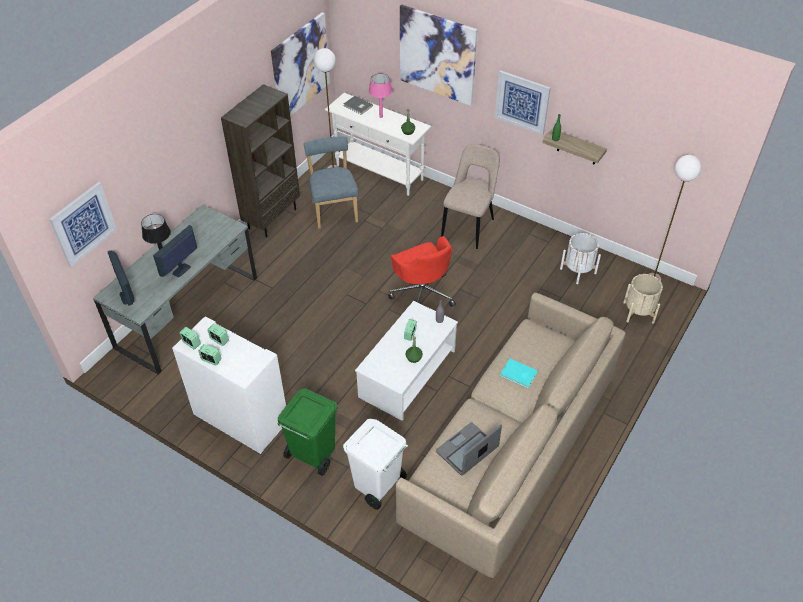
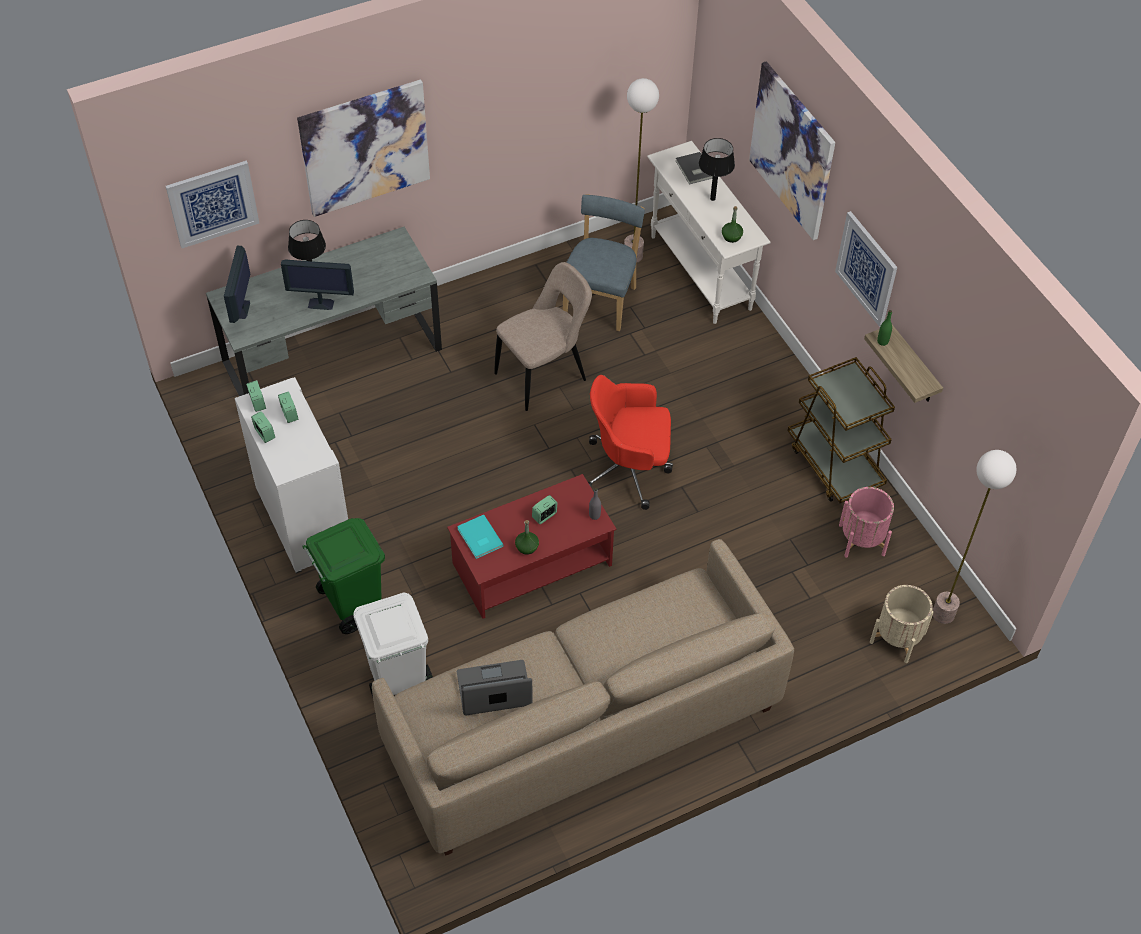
camera: 30 degrees right, 5 degrees up
(181, 270) = (321, 304): monitor -> monitor turned 150 degrees counterclockwise
(272, 218) = (515, 276): brown bookcase -> none
(300, 67) = (622, 89): picture -> picture (365, 147)
(380, 116) = (712, 198): pink table lamp -> black table lamp
(407, 374) = (531, 564): white coffee table -> red coffee table
(422, 293) = (629, 469): red office chair -> red office chair turned 90 degrees clockwise
(469, 226) = (762, 406): beige chair -> beige chair (544, 375)
(518, 374) = (627, 633): turquoise book -> turquoise book (479, 538)
(532, 239) = (834, 464): none -> brown cart
(578, 271) = (861, 540): white planter -> pink planter

